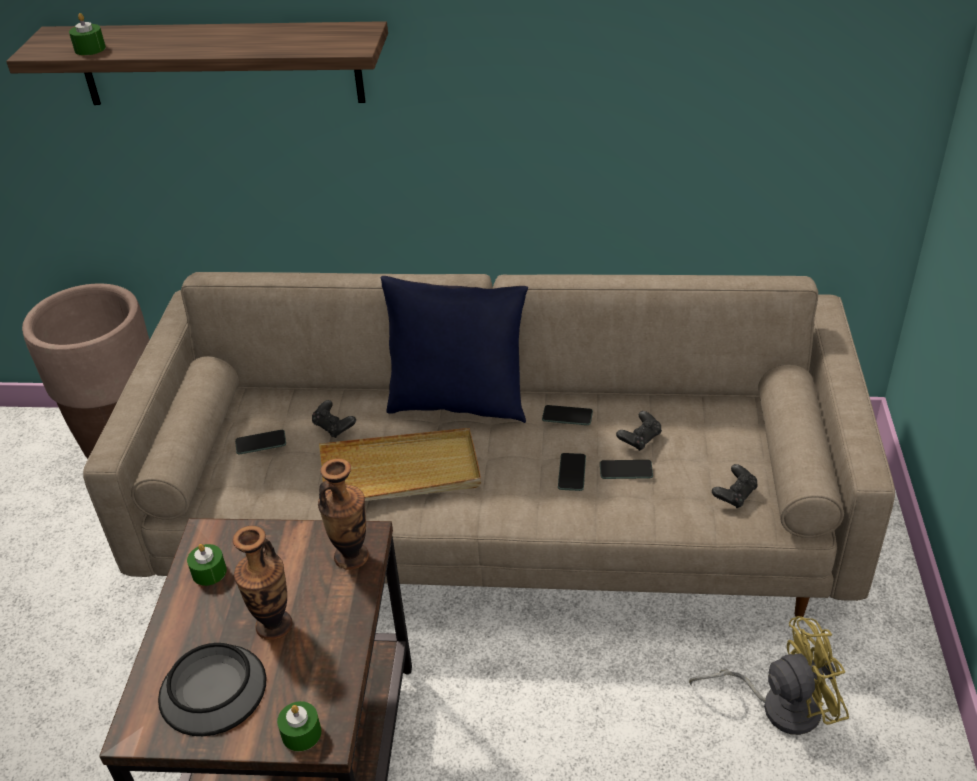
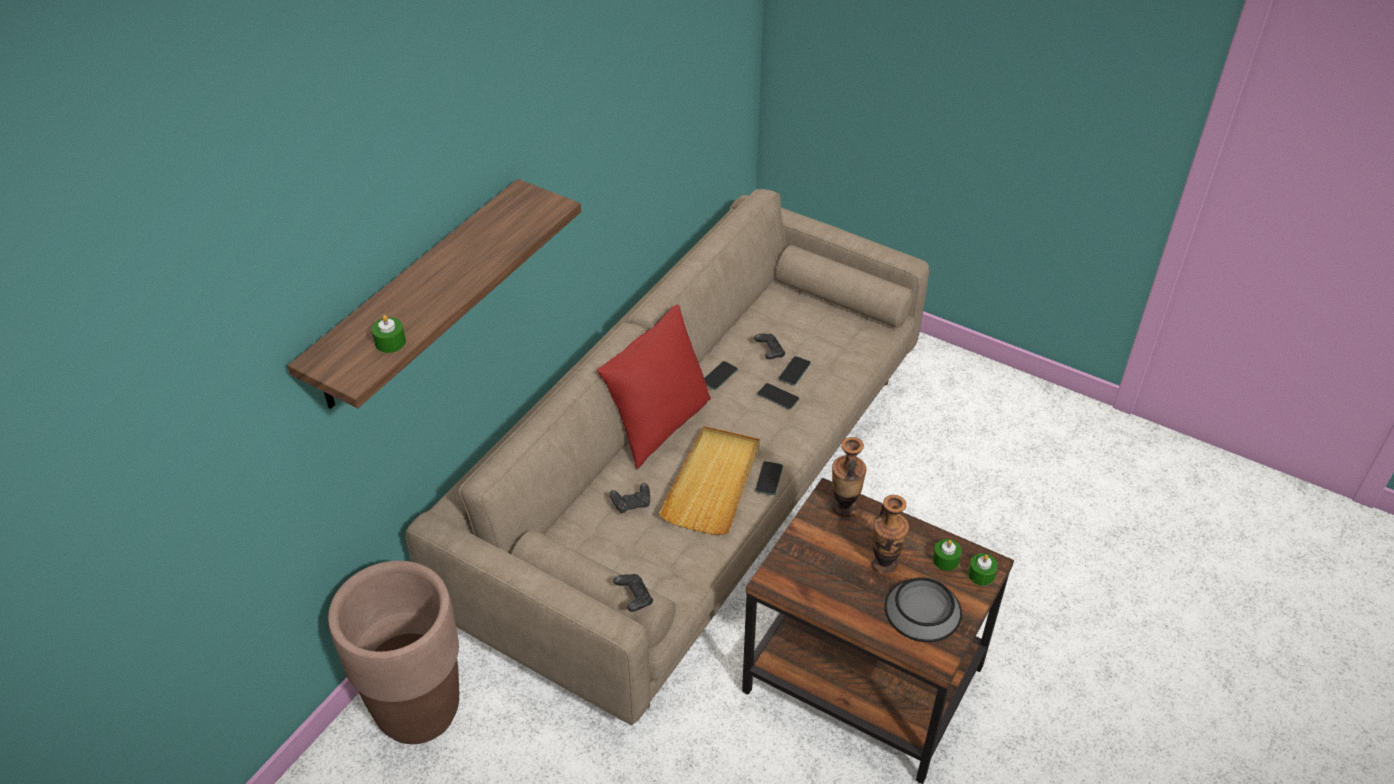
camera: 65 degrees left, 5 degrees up
(209, 572) = (812, 587): green candle -> green candle (945, 560)
(260, 443) = (616, 554): phone -> phone (769, 478)
(458, 403) = (658, 426): blue pillow -> red pillow
(734, 495) = (850, 335): black game controller -> black game controller (634, 598)
(779, 705) = (943, 425): yellow fan -> none

